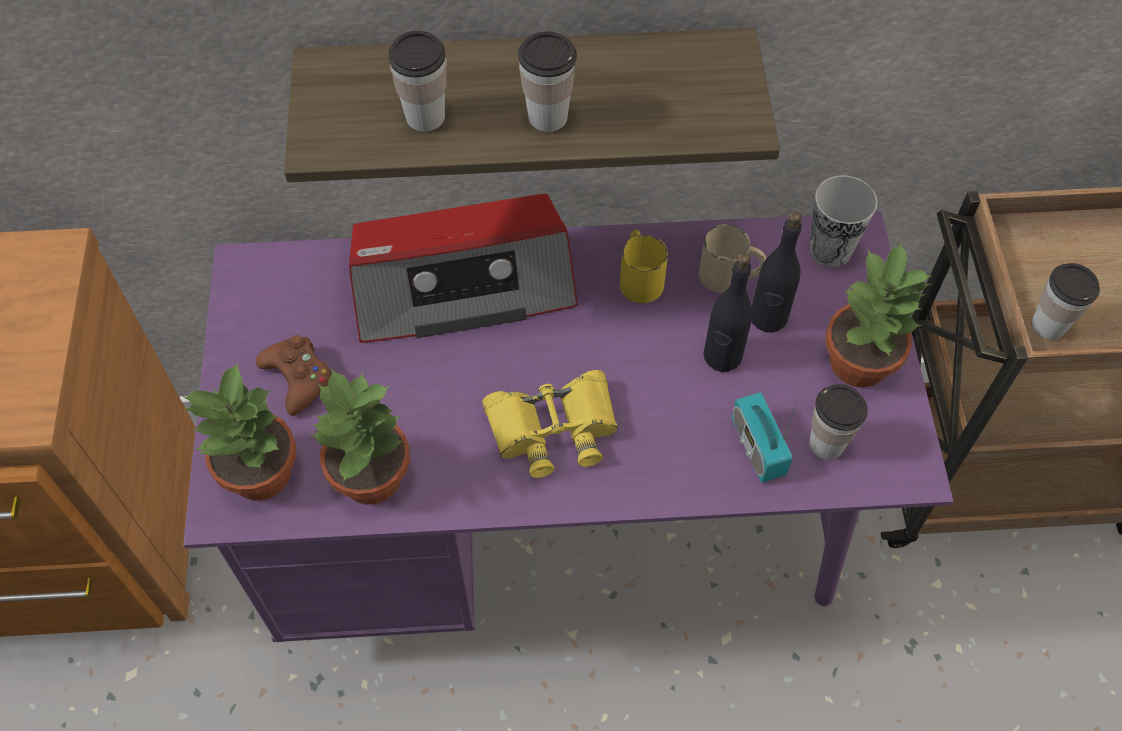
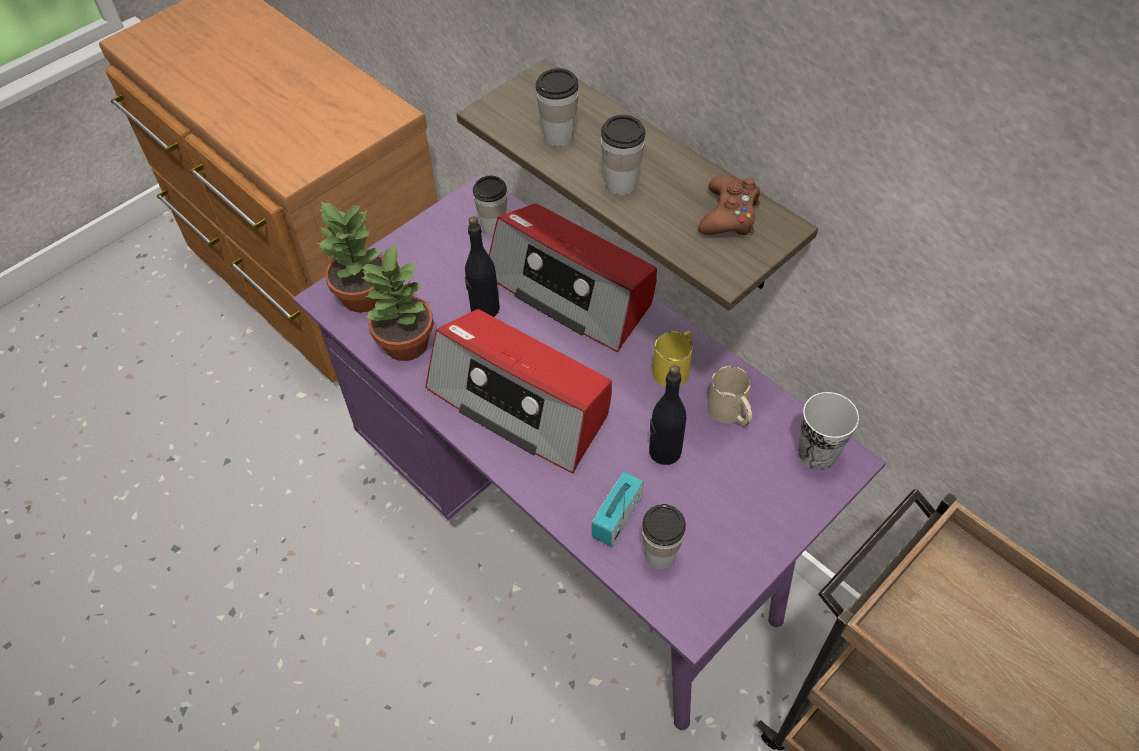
camera: 50 degrees right, 5 degrees down
(299, 378) = (436, 267): brown game controller -> brown game controller (729, 215)
(553, 428) = (521, 402): yellow binoculars -> radio
(768, 317) = (722, 456): black bottle -> black bottle (484, 309)
(860, 362) = (745, 532): potted plant -> none
(1048, 326) = (903, 628): cup -> cup (493, 227)

